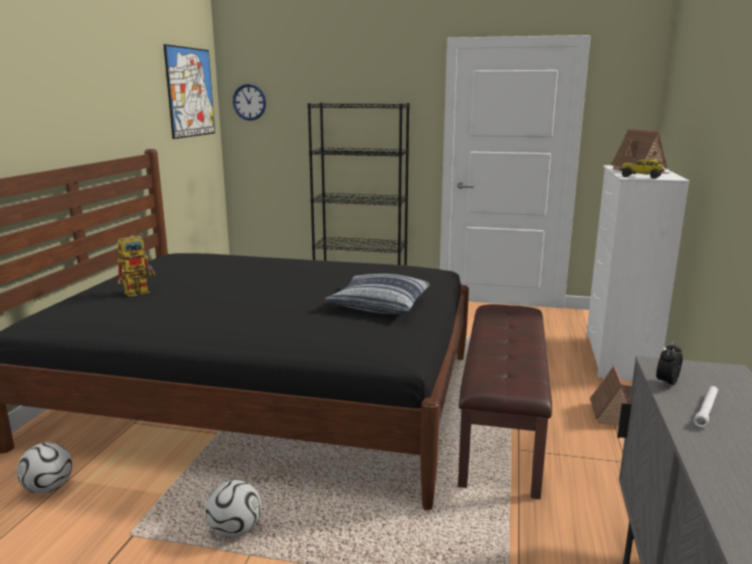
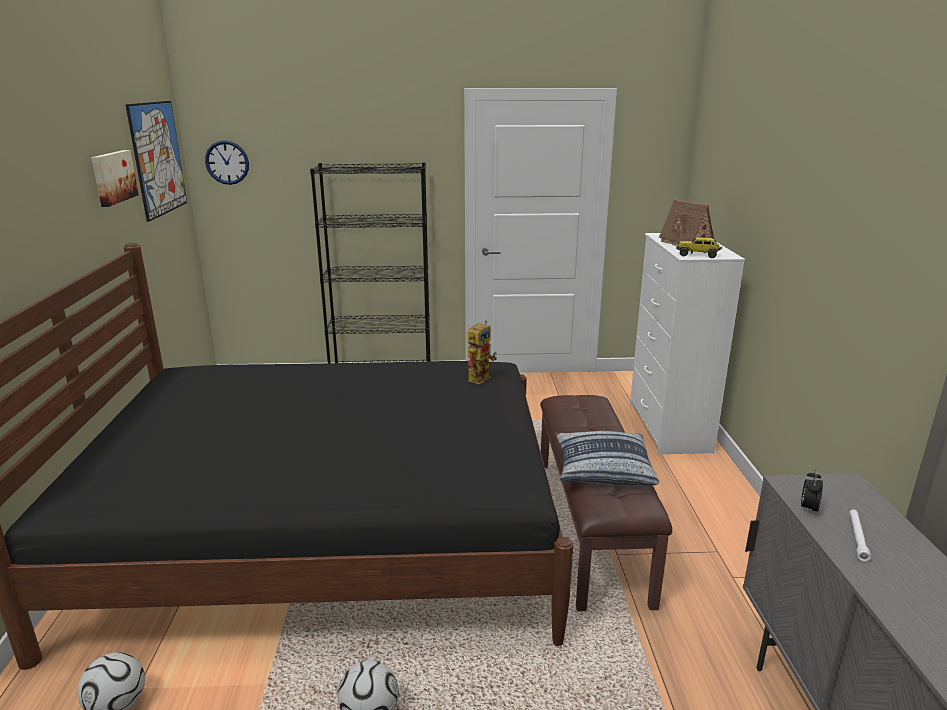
camera: 15 degrees left, 5 degrees up
(141, 291) = (176, 439): toy robot -> toy robot (480, 377)
(143, 97) = (112, 177): none -> picture
(378, 304) = (466, 426): pillow -> pillow (602, 469)
(612, 413) = (686, 495): toy house -> none

